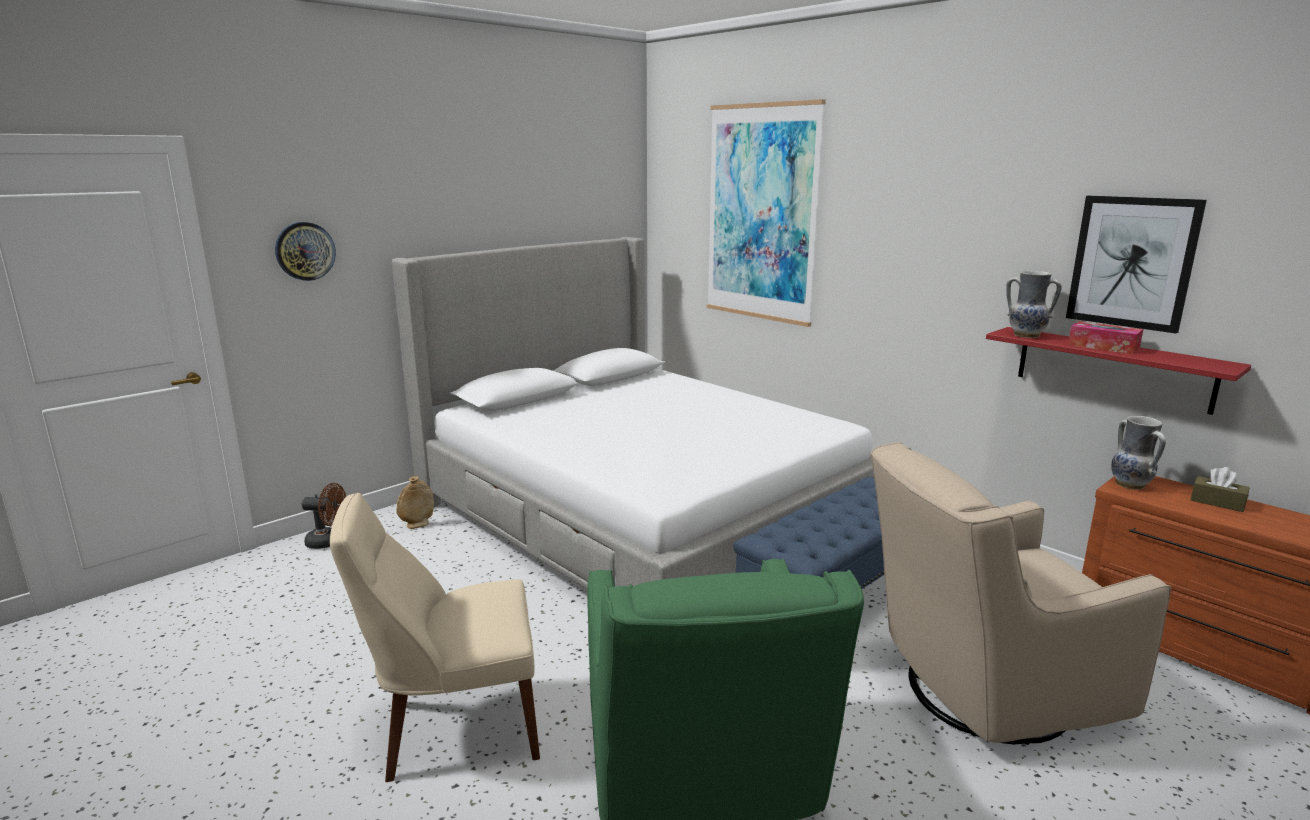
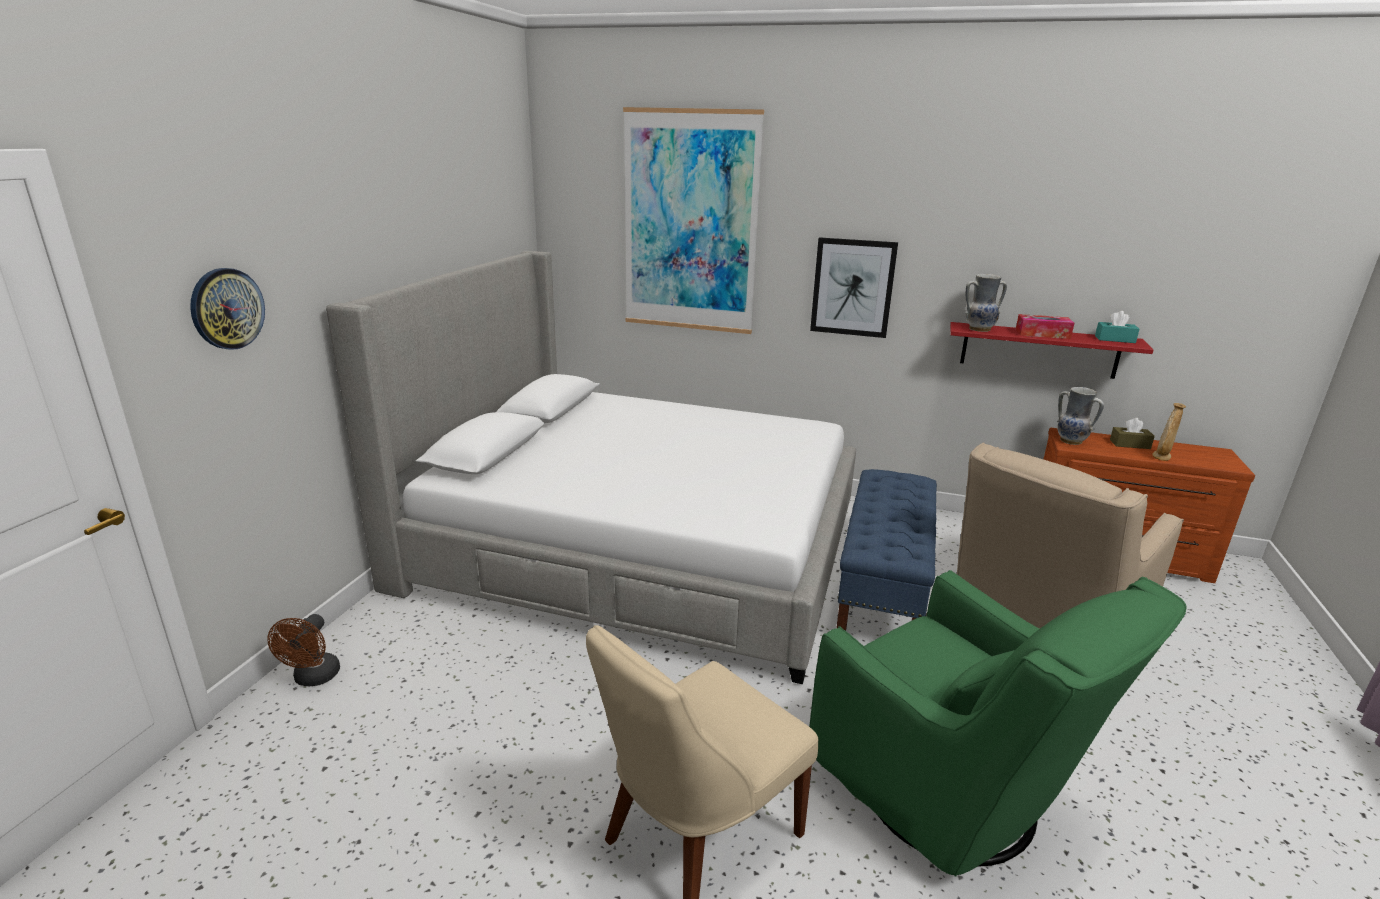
camera: 30 degrees left, 5 degrees up
(328, 542) = (313, 678): brown fan -> brown fan turned 120 degrees clockwise
(417, 525) = (409, 624): beige vase -> beige vase (1161, 456)
(1132, 262) = (1057, 264): picture -> picture (852, 287)
(1200, 361) = (1115, 339): none -> turquoise tissue box

